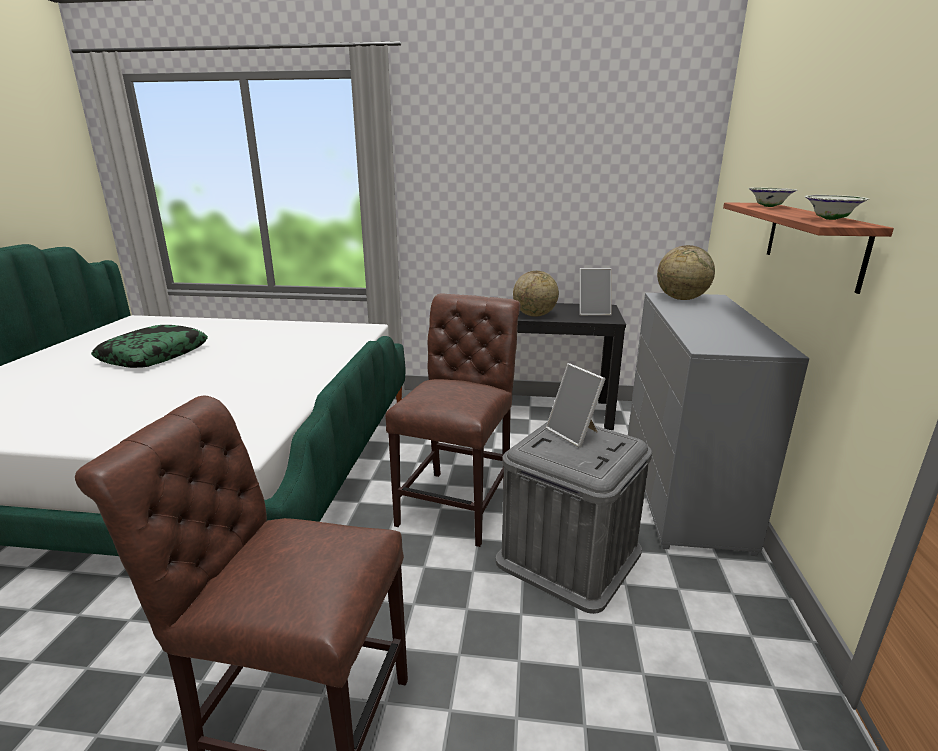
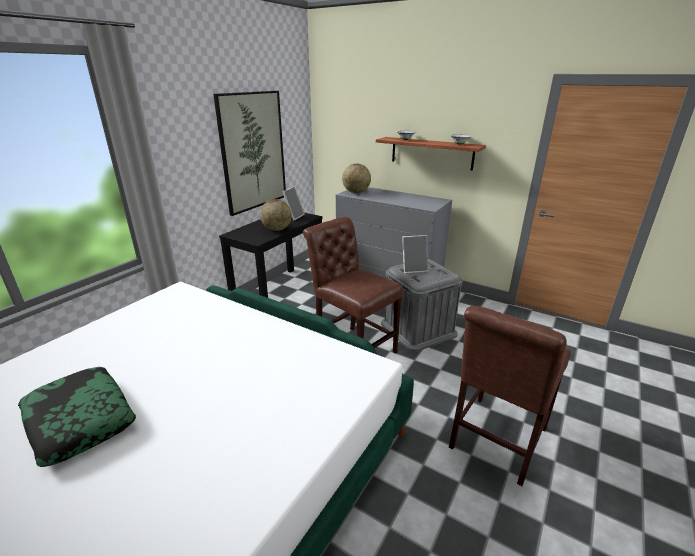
camera: 65 degrees left, 5 degrees up
(565, 205) = (253, 152): none -> picture

